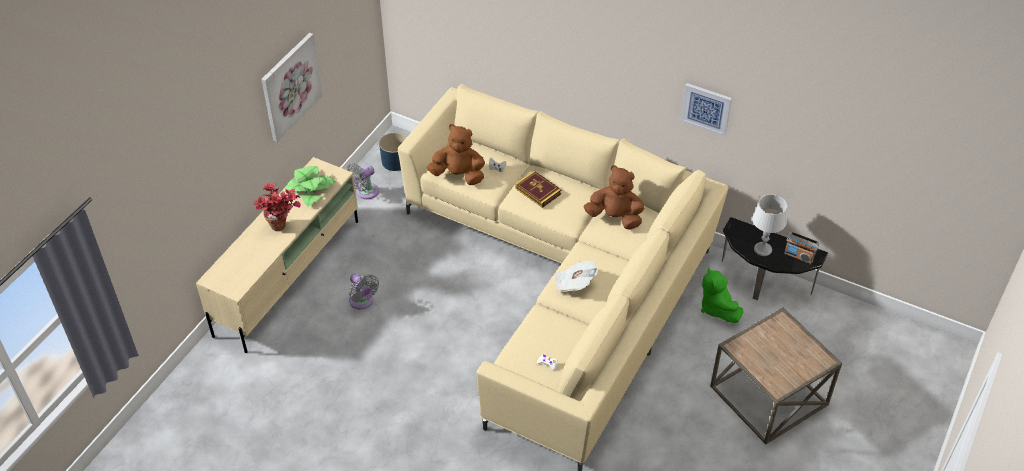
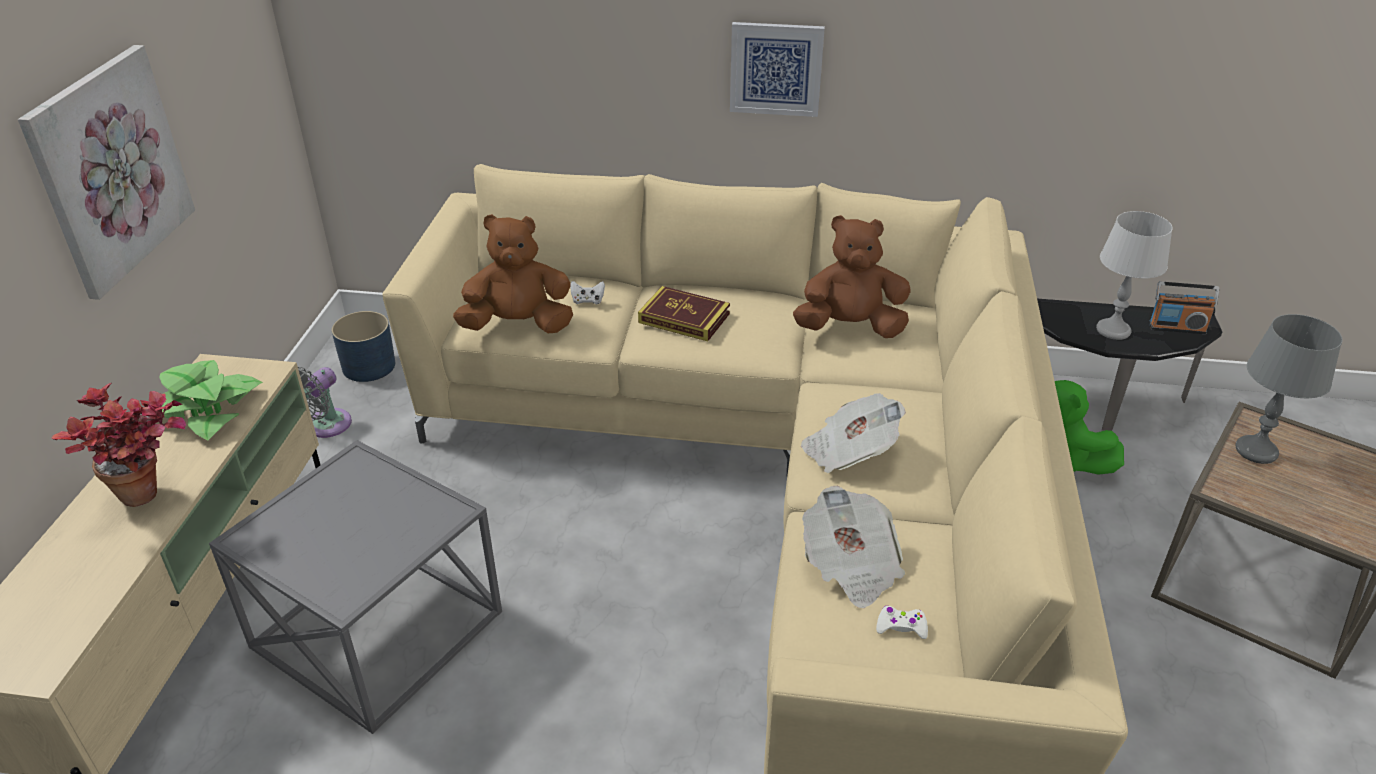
camera: 20 degrees left, 10 degrees down
(362, 302) = (377, 627): grey fan -> grey side table
(543, 334) = (851, 566): none -> newspaper
(706, 108) = (978, 76): picture -> picture (776, 69)
(767, 333) = (1255, 450): none -> grey table lamp

